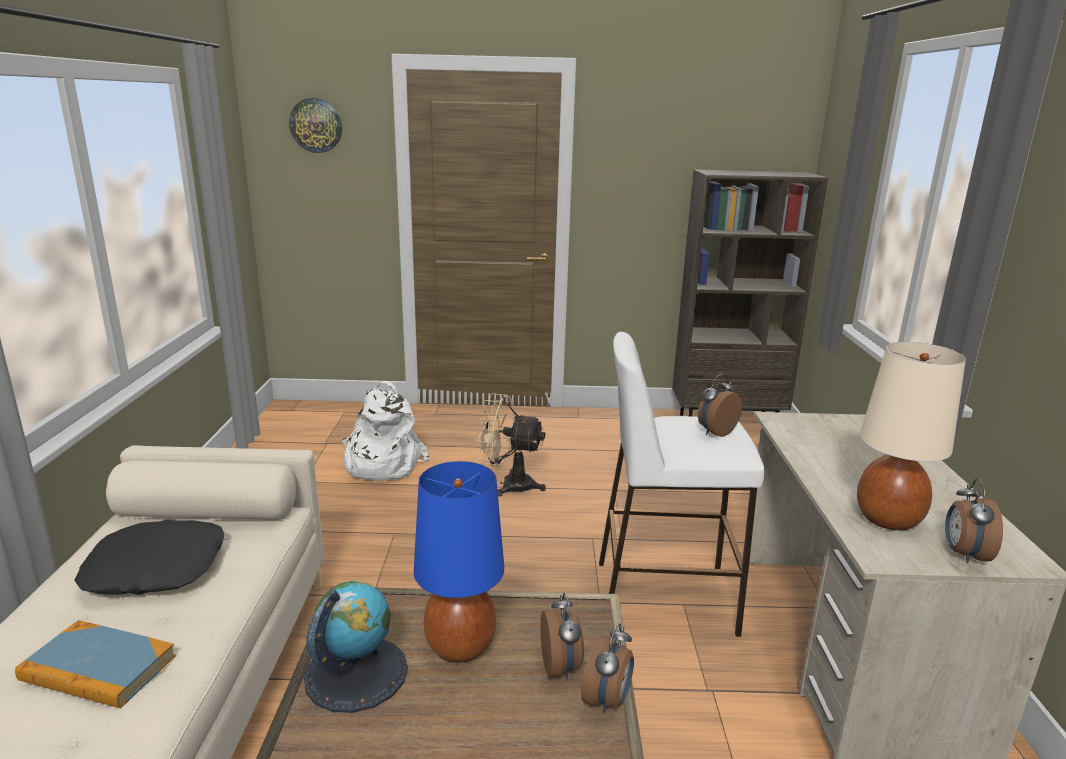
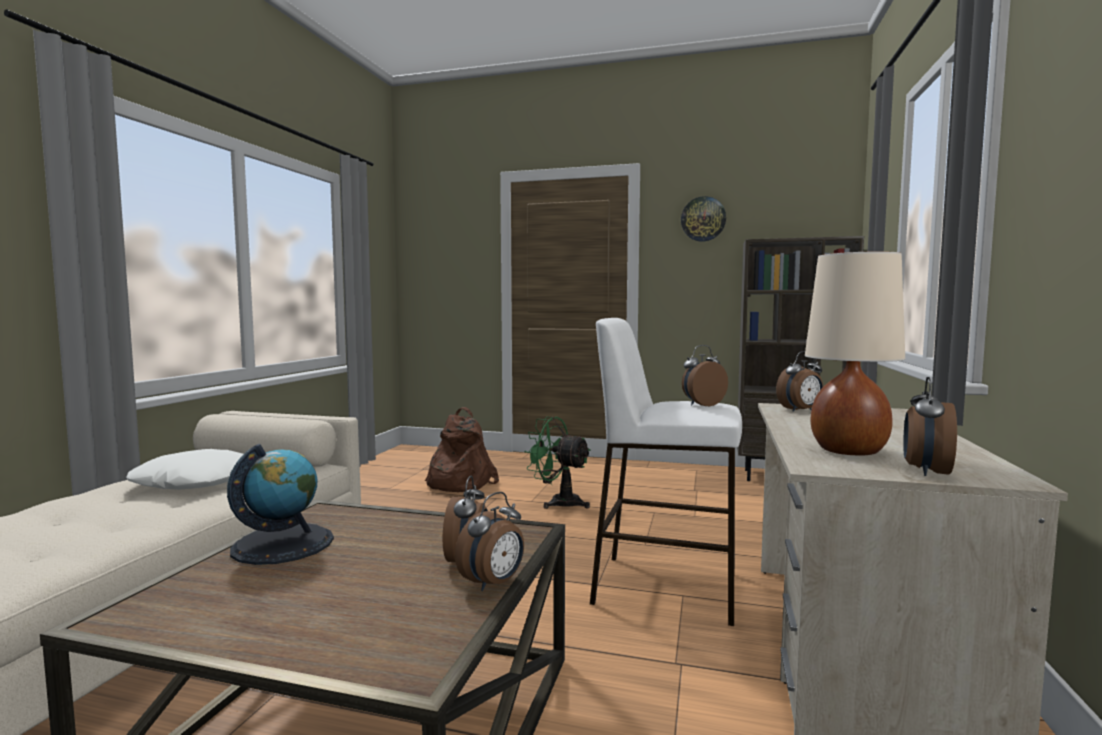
camera: 15 degrees right, 15 degrees down
(98, 668) = (95, 521): book -> none
(156, 568) = (198, 481): black pillow -> white pillow
(316, 125) = (445, 227): wall clock -> wall clock (703, 219)
(381, 464) = (458, 483): white backpack -> brown backpack
(461, 647) = (388, 540): blue table lamp -> none
(509, 485) = (558, 502): beige fan -> green fan
(803, 429) = (800, 410): none -> alarm clock

